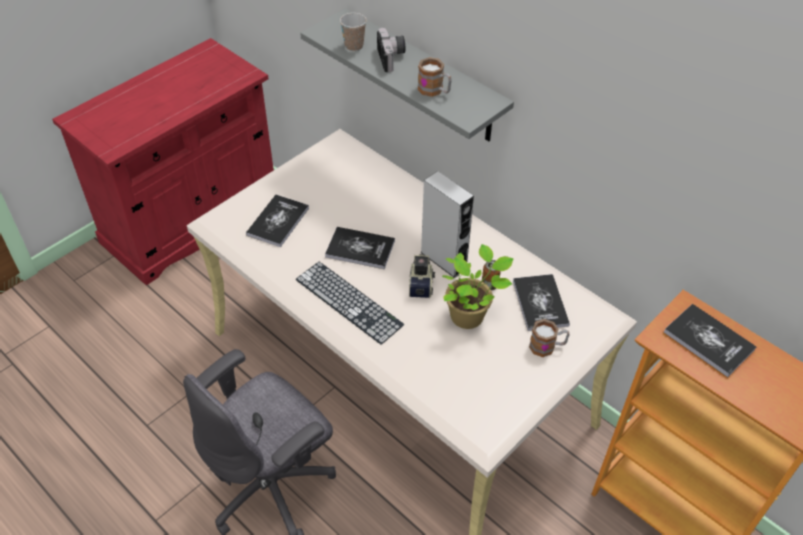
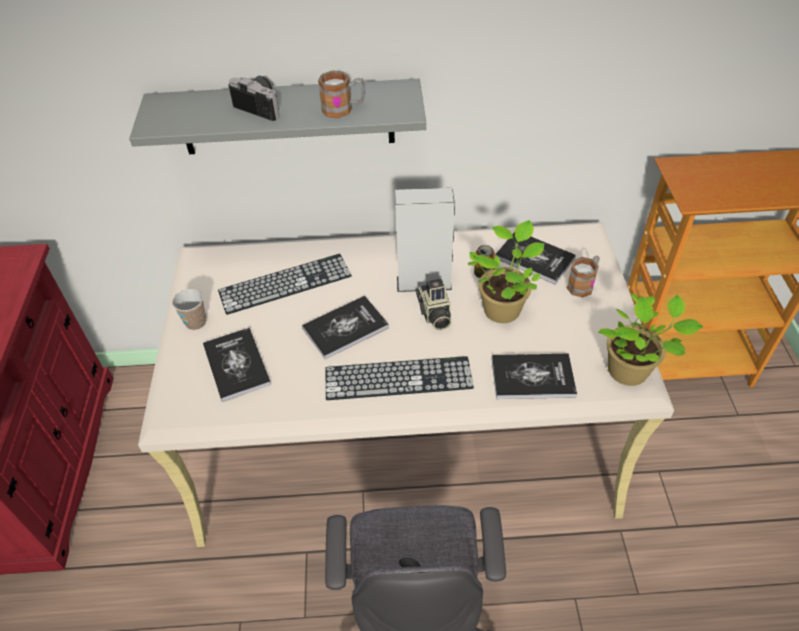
camera: 45 degrees left, 0 degrees up
(354, 46) = (207, 118): cup -> cup (196, 322)
(363, 195) = (285, 283): none -> keyboard
(421, 284) = (434, 314): camera -> camera turned 150 degrees counterclockwise
(492, 423) = (631, 371): none -> potted plant
(708, 341) = (718, 178): book -> book (532, 377)

